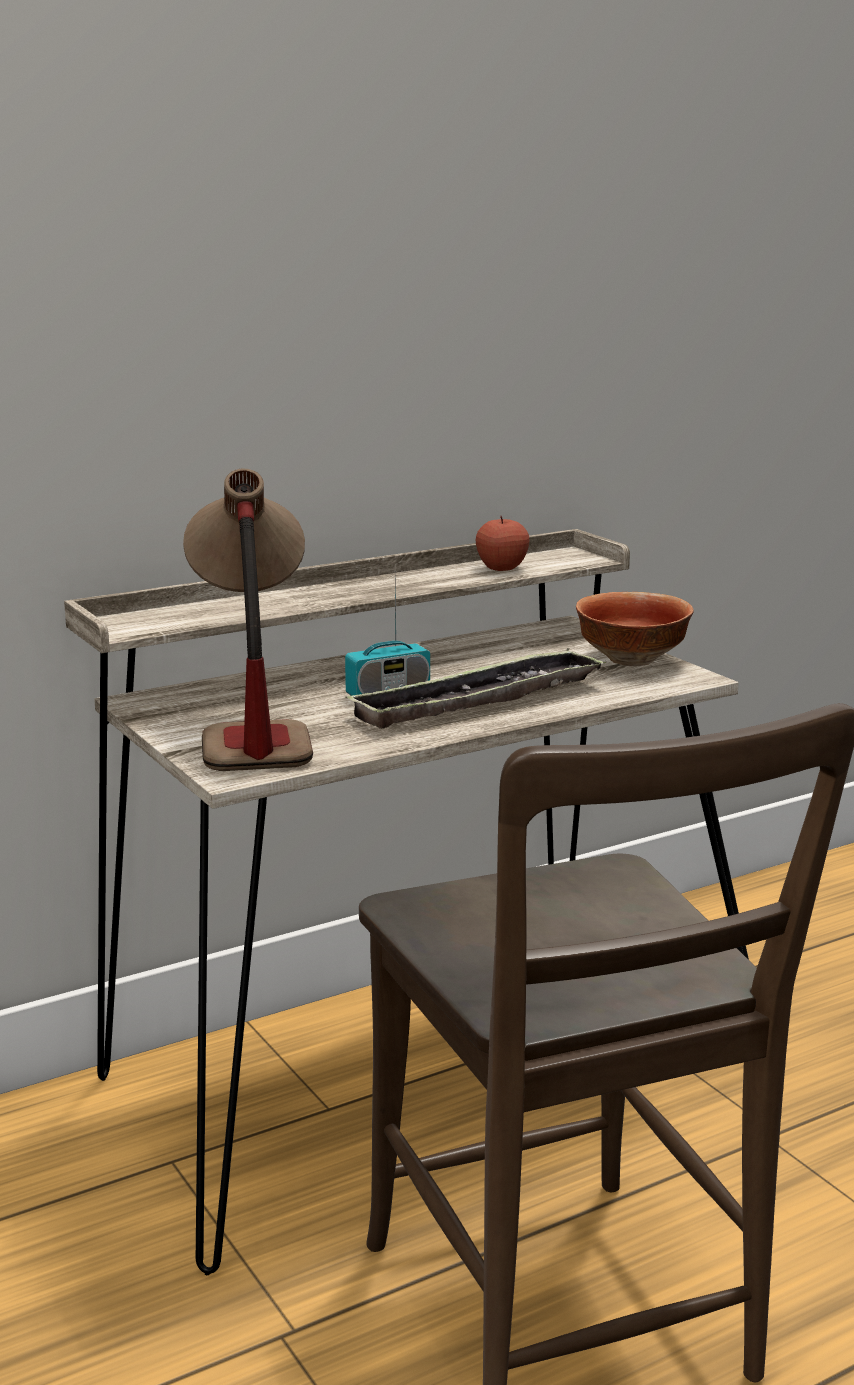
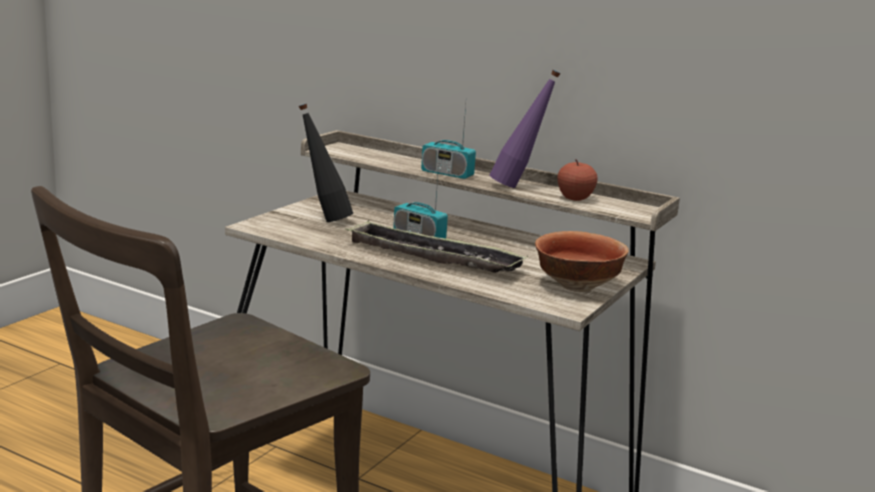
camera: 60 degrees right, 0 degrees up
(252, 729) = (324, 219): table lamp -> black bottle
(335, 596) = (447, 174): none -> radio
(429, 579) = (518, 186): none -> purple bottle

